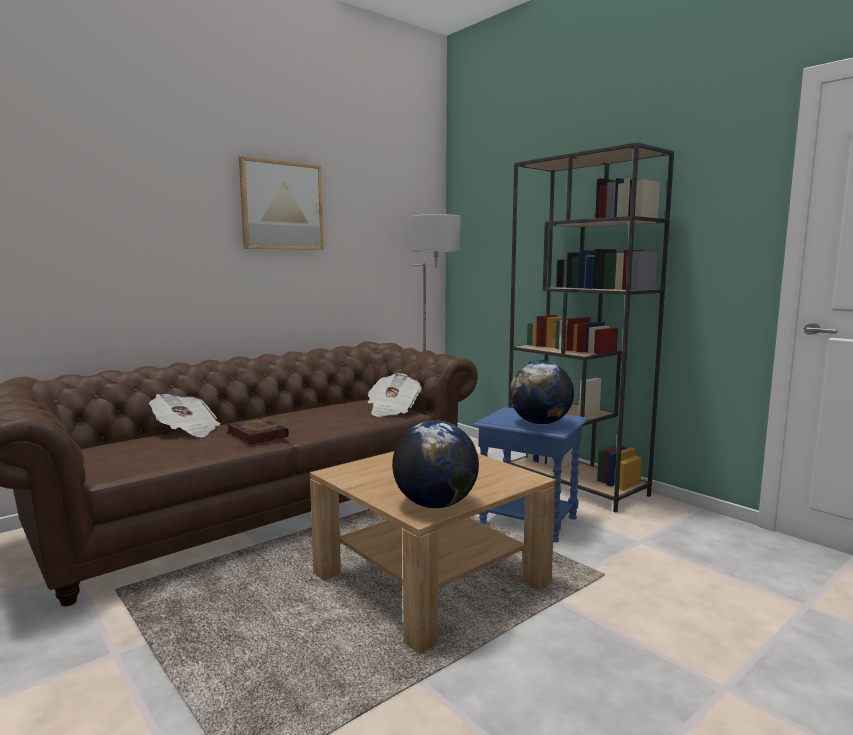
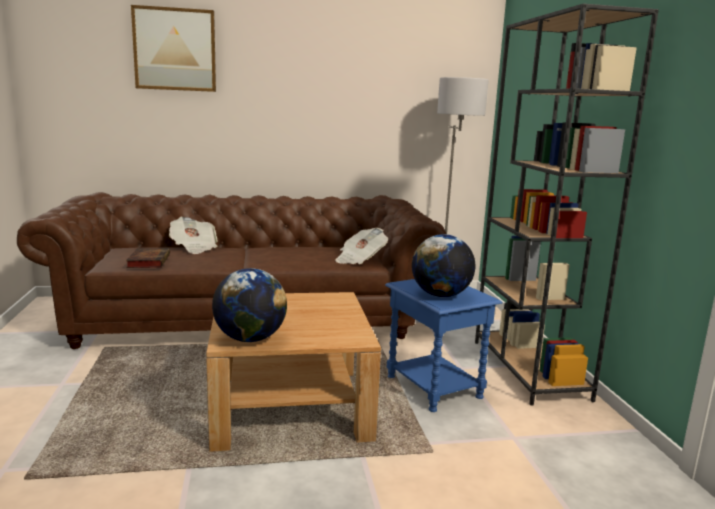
camera: 30 degrees right, 5 degrees up
(255, 434) = (228, 259): book -> book (148, 261)
(281, 206) = (315, 69): picture -> picture (175, 49)

